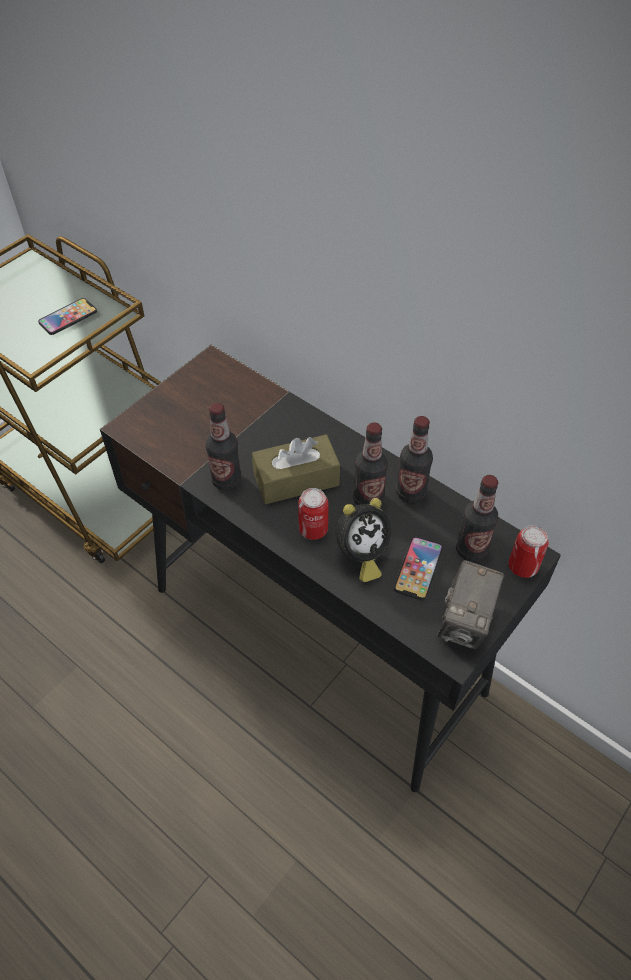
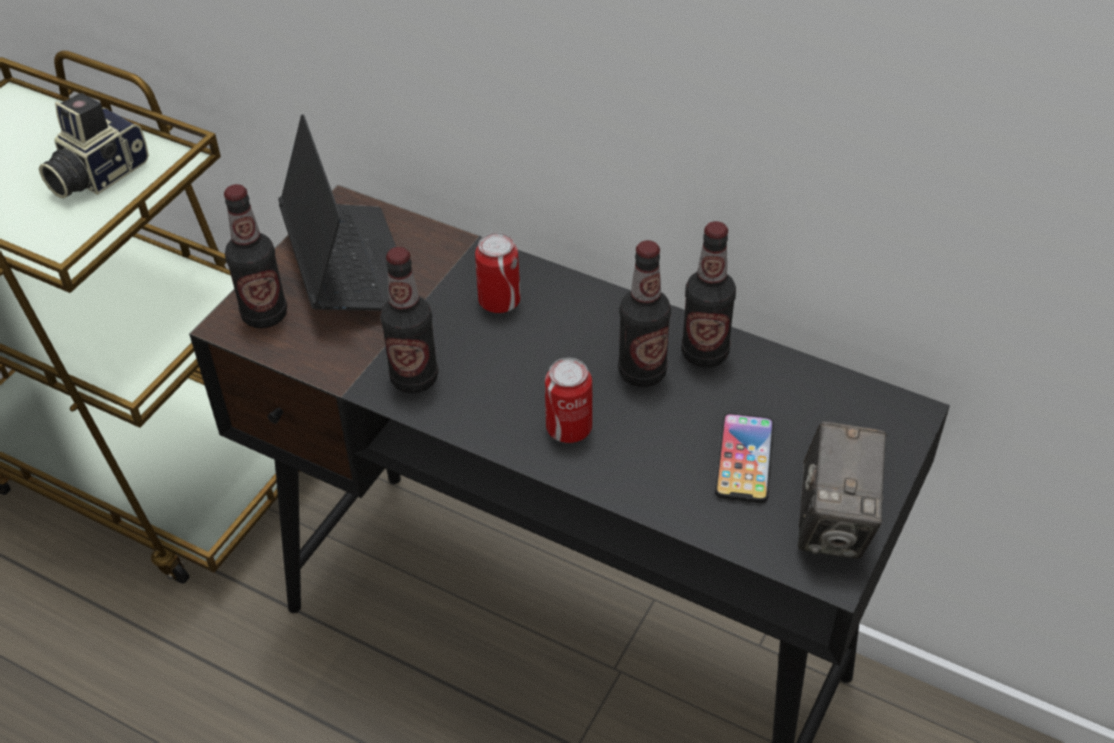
camera: 10 degrees left, 5 degrees down
(68, 317) = (96, 174): phone -> camera
(204, 402) = (349, 269): none -> laptop
(296, 479) = (523, 361): brown tissue box -> none
(360, 555) = (652, 454): alarm clock -> none
(471, 550) = (816, 419): bottle -> bottle (264, 315)
(522, 566) = (898, 431): can -> can (499, 301)

